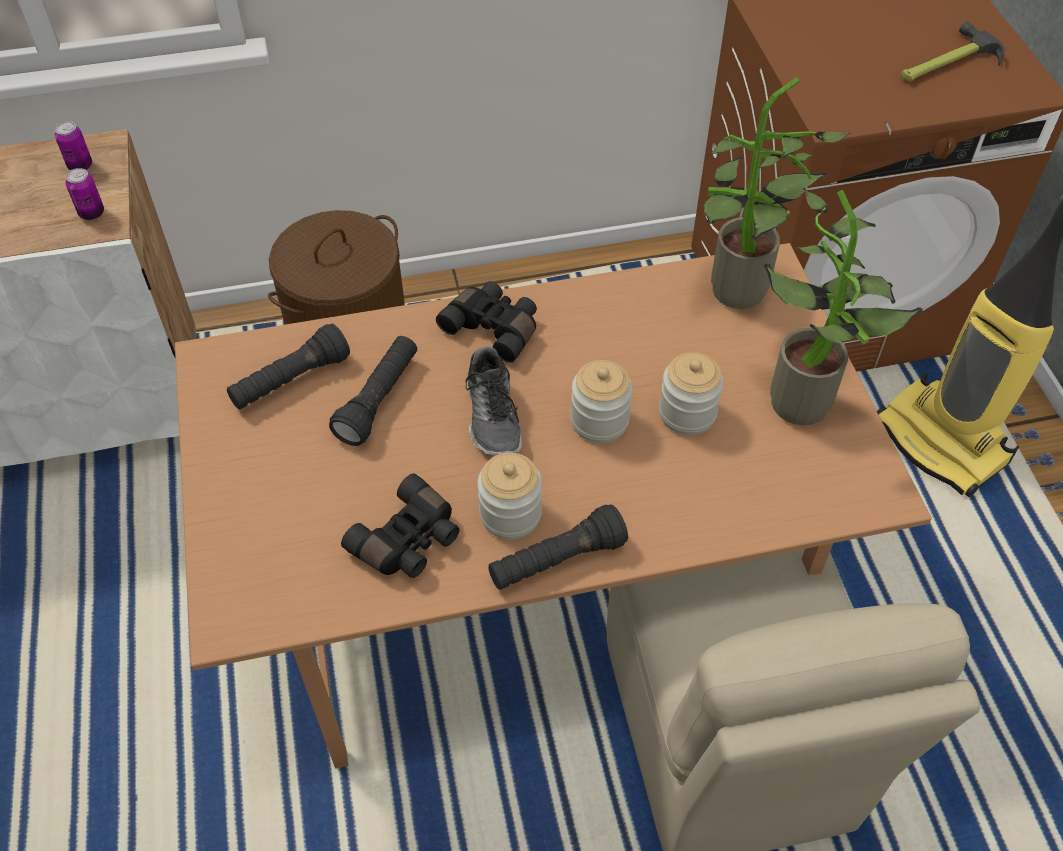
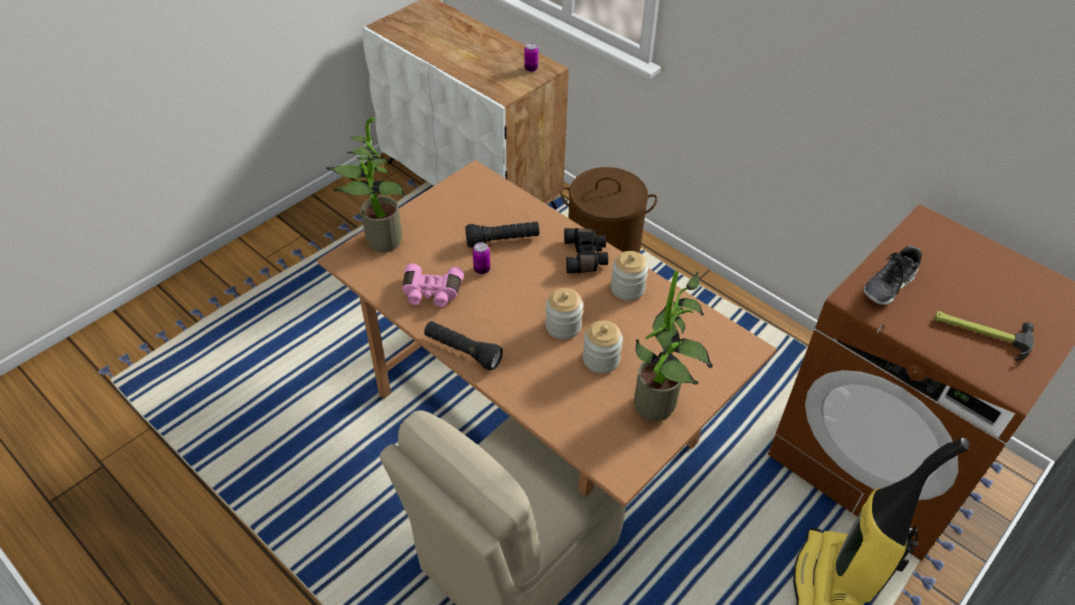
camera: 55 degrees right, 5 degrees down
(92, 213) = (507, 88): can -> can (482, 269)
(291, 381) = (486, 206): black flashlight -> none
(409, 541) = (431, 293): black binoculars -> pink binoculars
(493, 416) = (529, 285): shoe -> shoe (889, 286)
(510, 514) = (476, 321): jar -> jar (627, 288)
(737, 296) = (707, 343): potted plant -> potted plant (379, 242)

